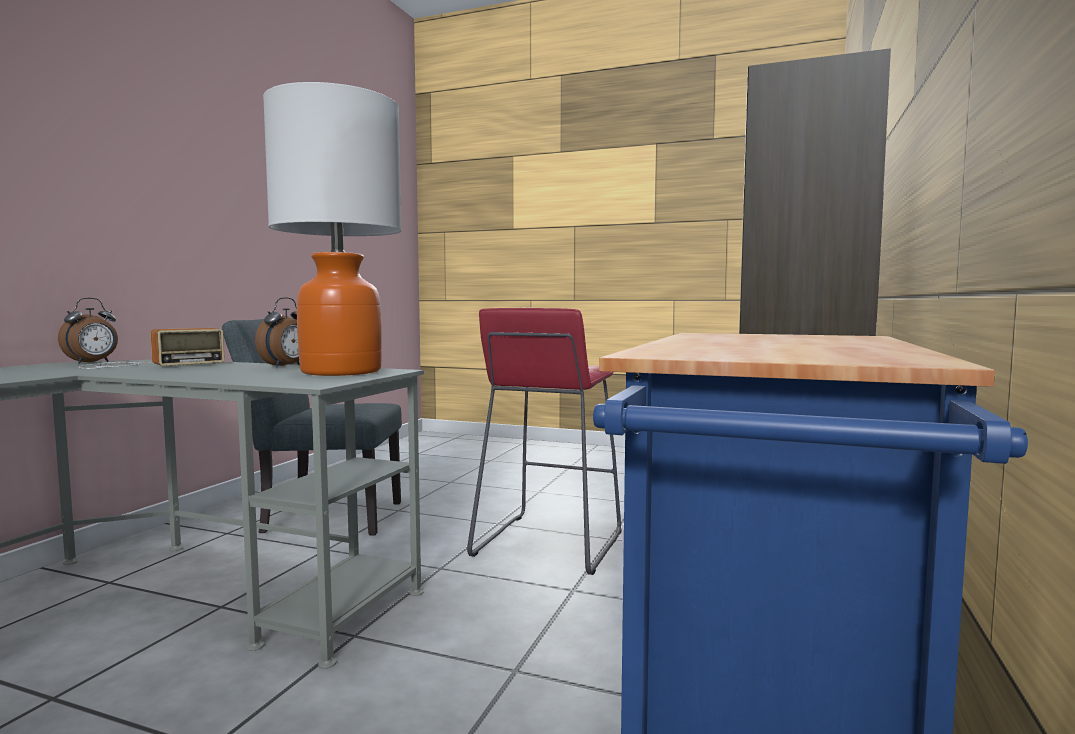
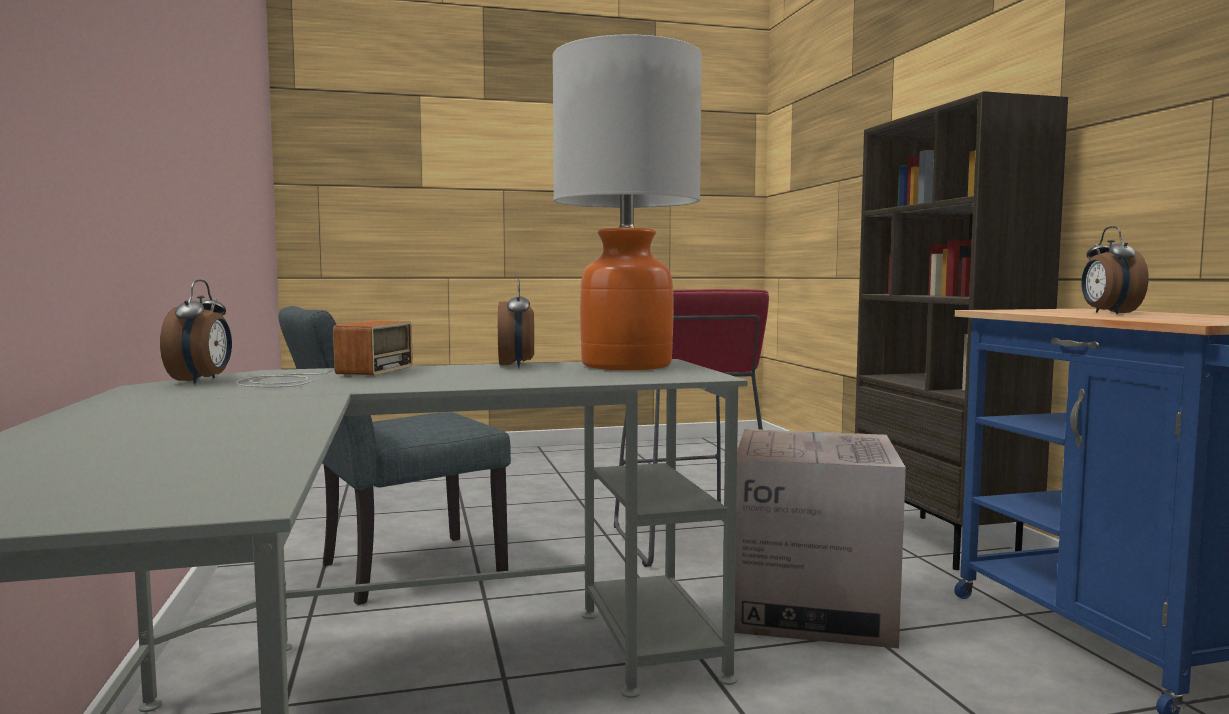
camera: 35 degrees left, 0 degrees up
(518, 630) = (812, 607): none -> cardboard box
(776, 341) = (1108, 313): none -> alarm clock

